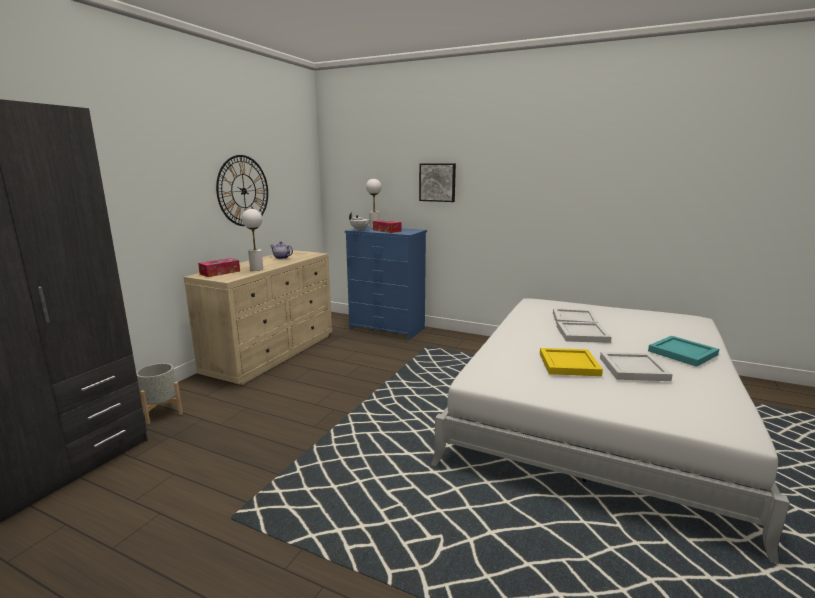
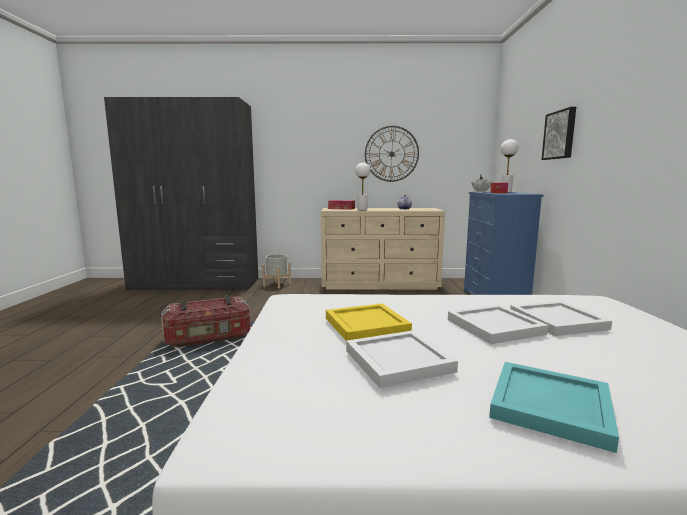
camera: 65 degrees right, 5 degrees down
(321, 499) = (208, 338): none -> storage box

